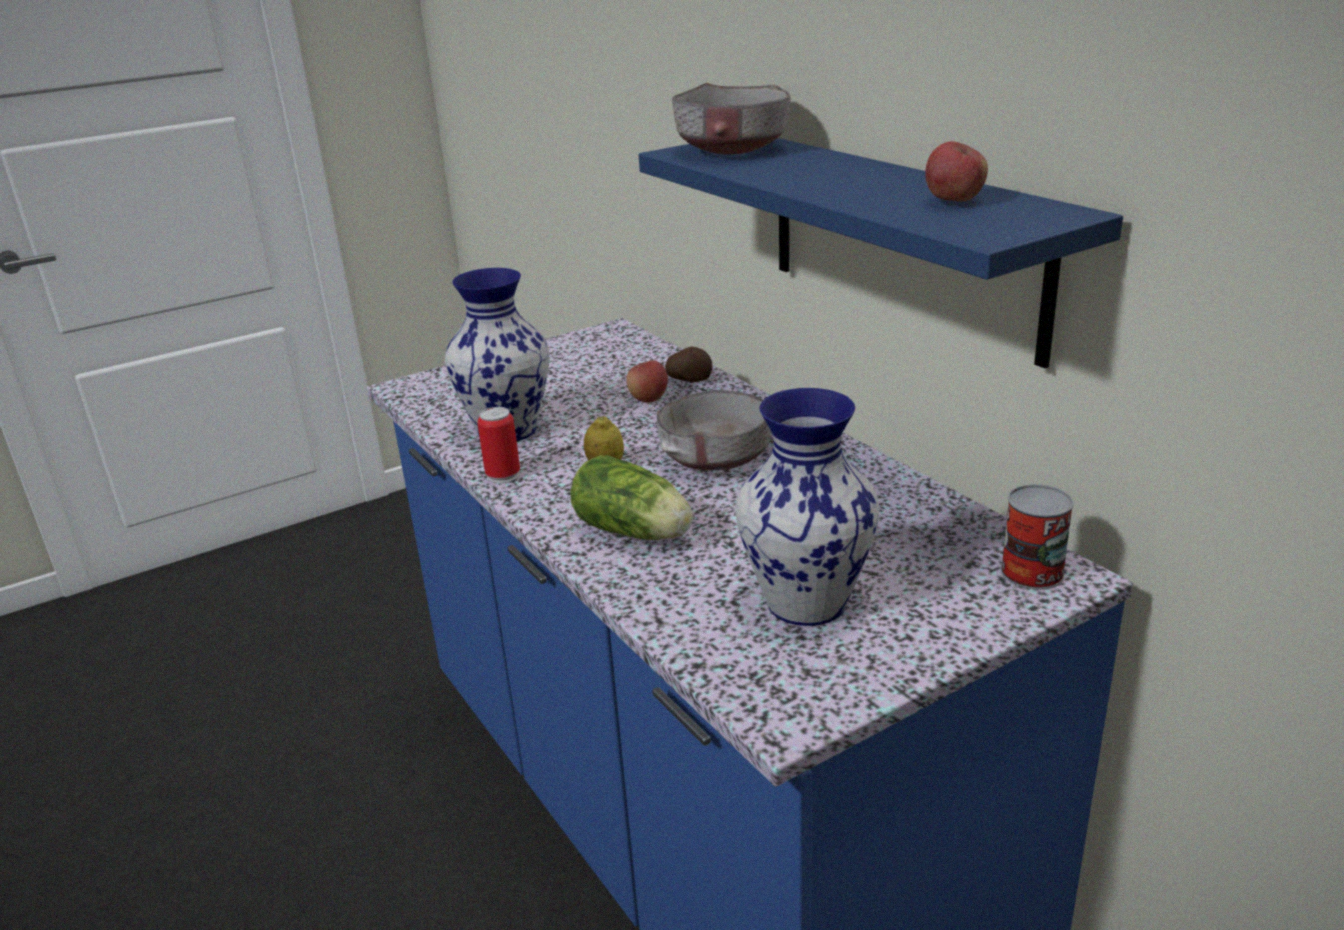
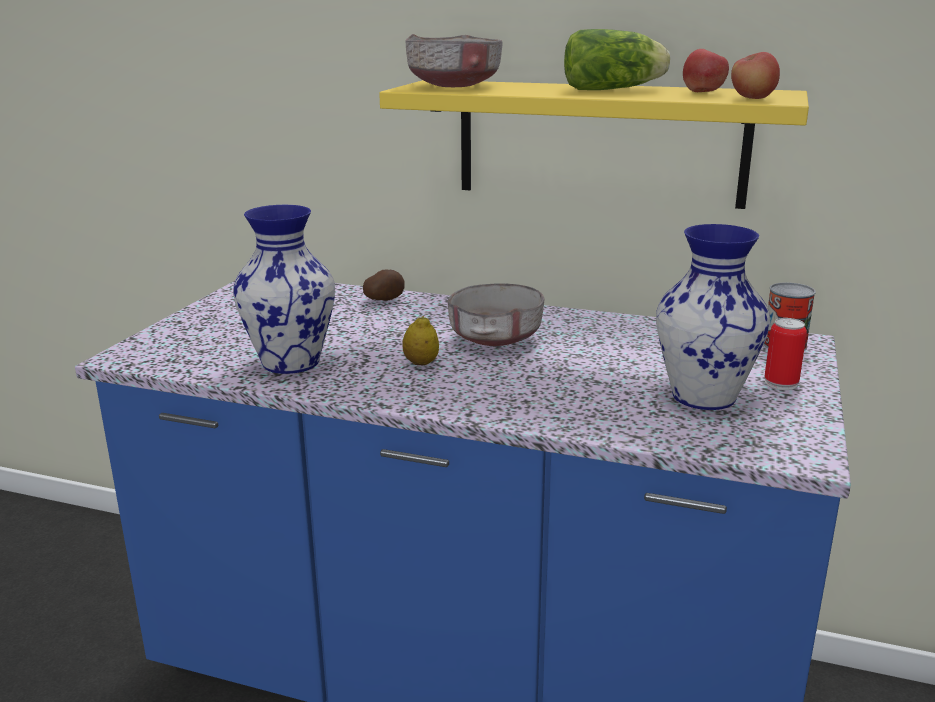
camera: 40 degrees left, 5 degrees down
(503, 475) = (346, 390): can -> can (781, 383)
(636, 533) = (523, 394): lettuce -> lettuce (615, 89)
(648, 399) = (373, 317): apple -> apple (752, 98)
(901, 241) = (600, 142): blue shelf -> yellow shelf

